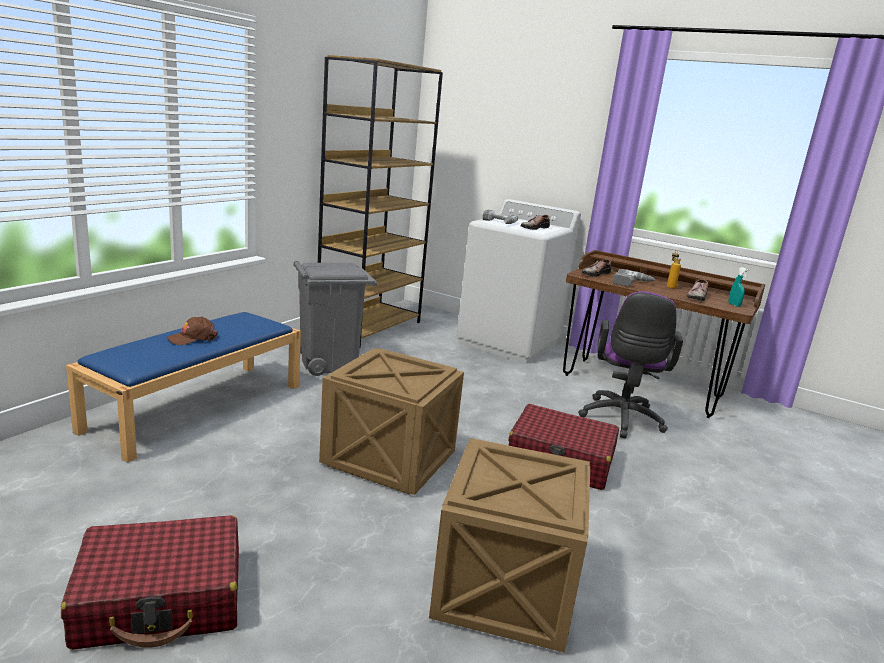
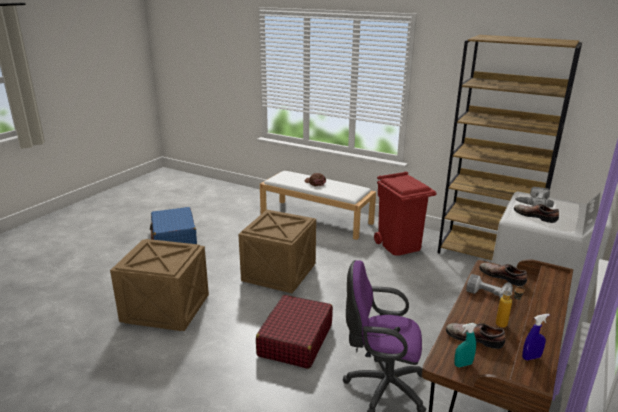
camera: 90 degrees right, 5 degrees up
(161, 599) = (174, 236): red suitcase -> blue suitcase
(198, 406) = (317, 219): blue bench -> white bench
(329, 363) = (399, 245): grey trash can -> red trash can
(725, 281) = (531, 357): none -> blue spray bottle

